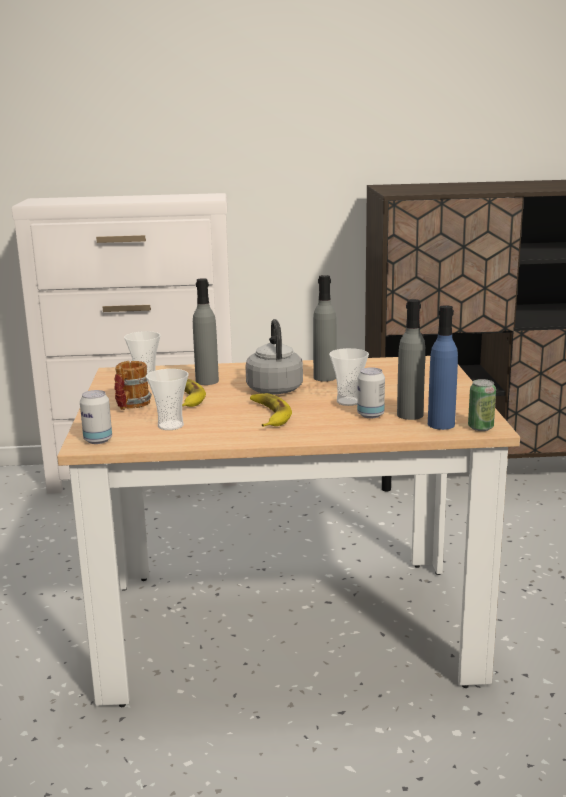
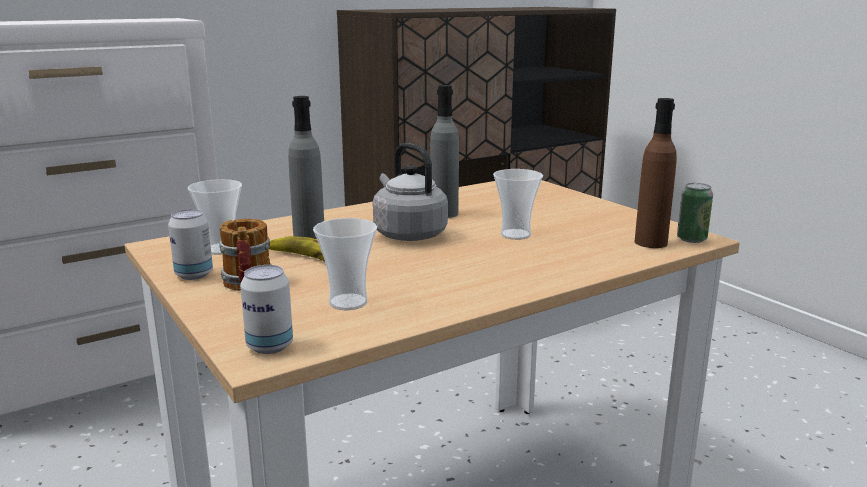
camera: 30 degrees left, 0 degrees up
(268, 415) = (453, 265): banana -> none
(370, 415) = (564, 245): can -> can (194, 275)
(410, 415) = (603, 238): grey bottle -> none
(441, 424) = (650, 242): blue bottle -> brown bottle

